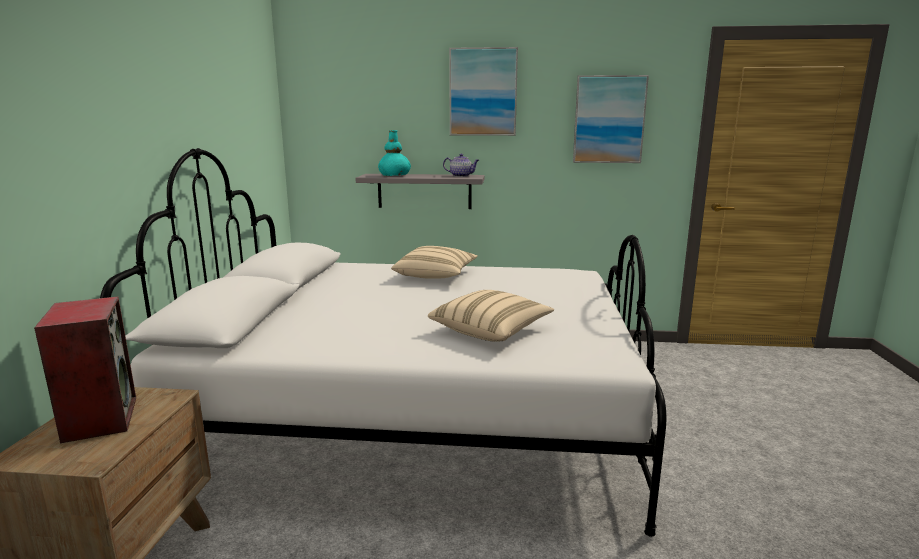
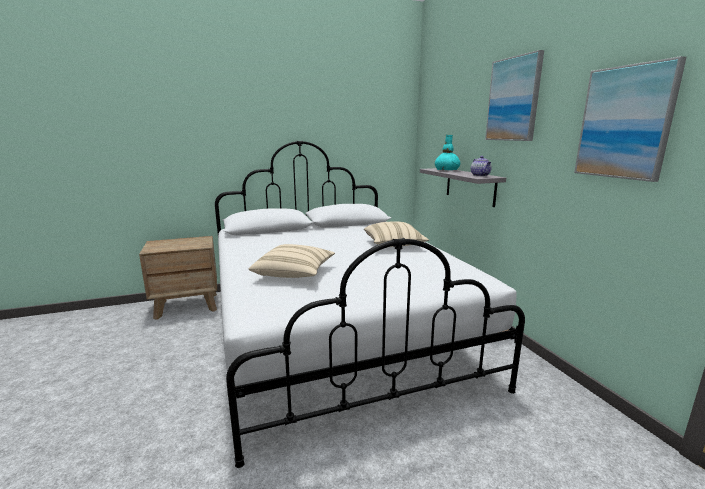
camera: 65 degrees right, 0 degrees up
(99, 418) = (183, 242): speaker -> none

